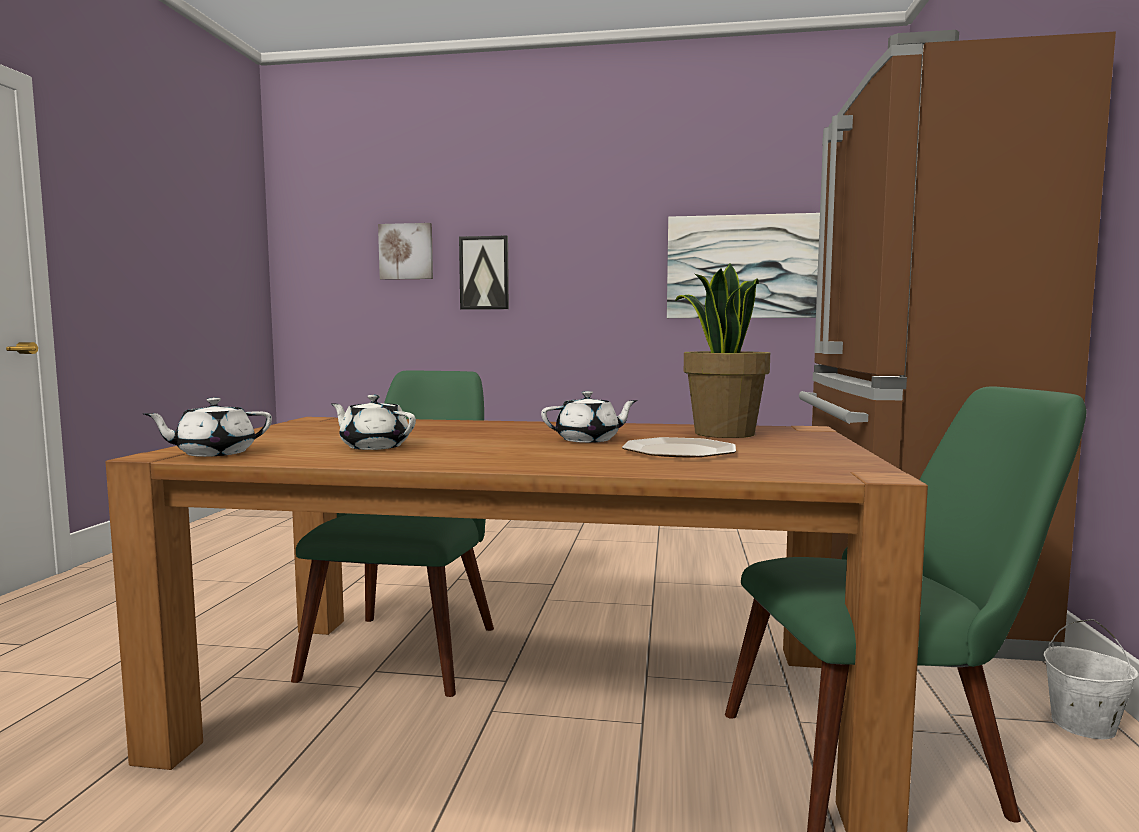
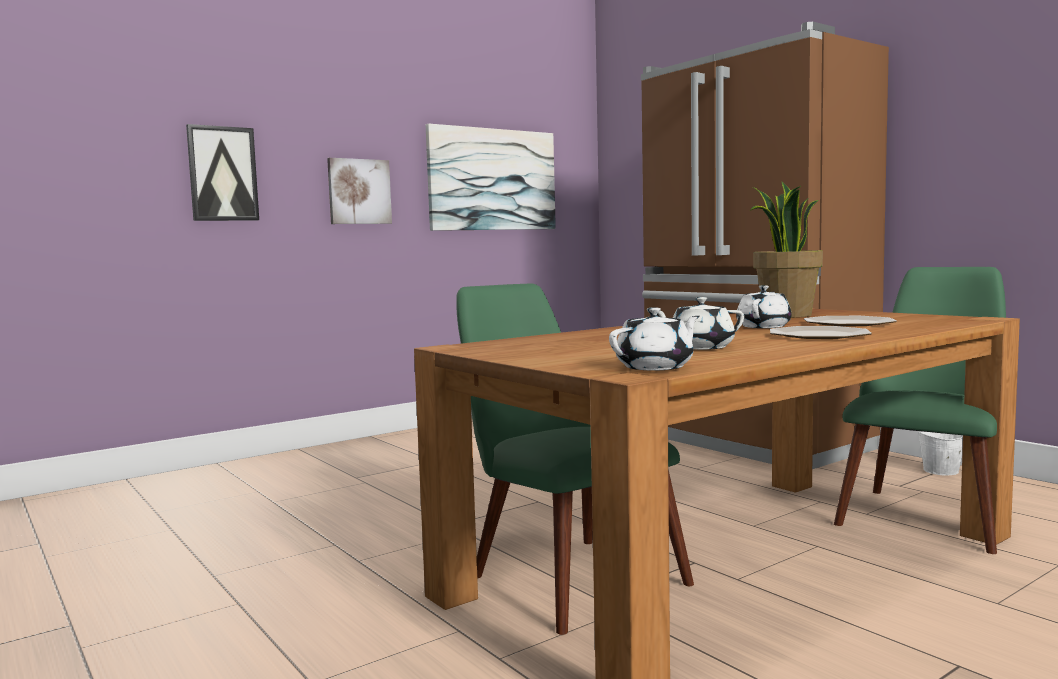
camera: 45 degrees left, 0 degrees up
(214, 453) = (656, 367): white teapot -> white teapot turned 135 degrees counterclockwise
(406, 251) = (103, 138): picture -> picture (359, 191)
(530, 456) = (819, 335): none -> plate

